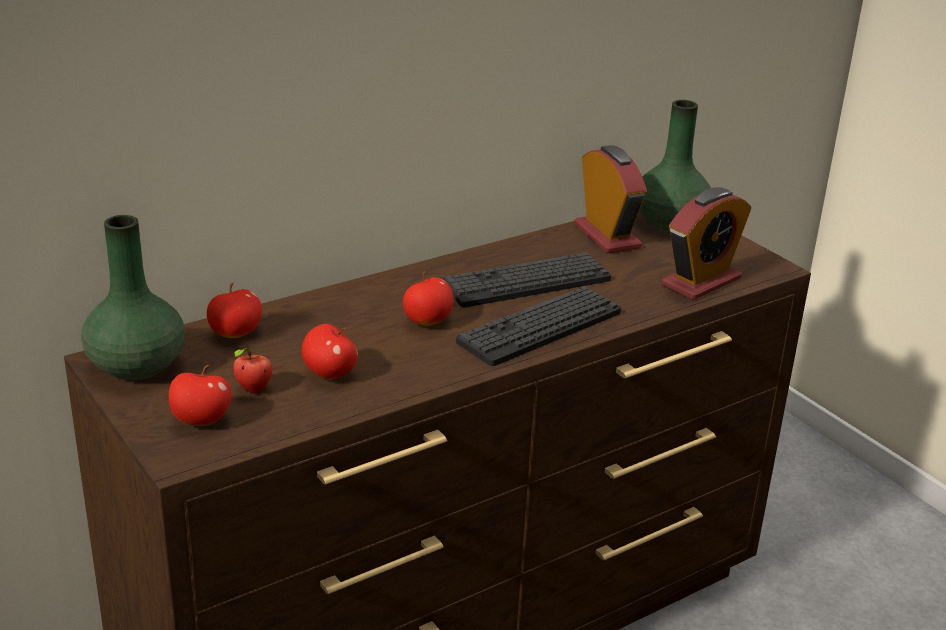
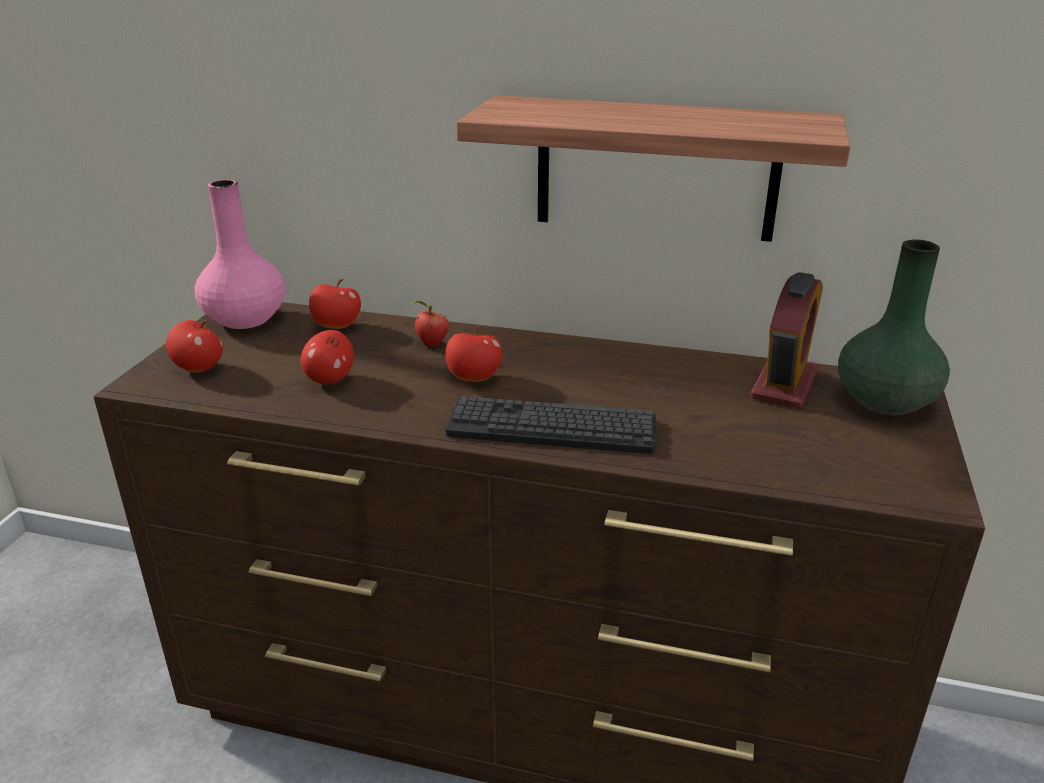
camera: 50 degrees right, 0 degrees up
(135, 366) = (245, 318): green vase -> pink vase
(253, 390) = (266, 366): apple -> apple (431, 344)
(476, 93) = (656, 169): none -> shelf
(527, 282) = (620, 387): keyboard -> none
(701, 282) = (806, 469): alarm clock -> none

